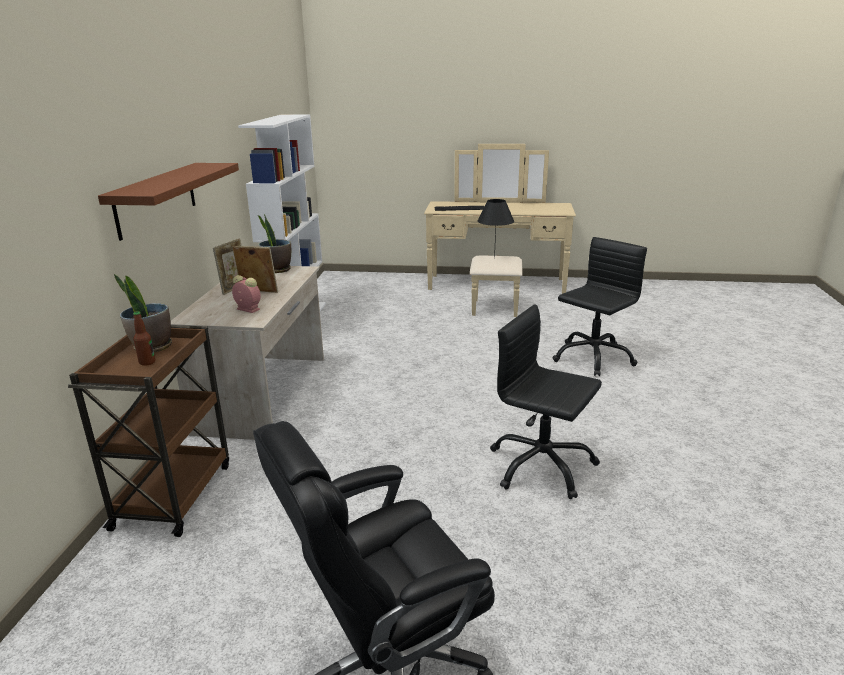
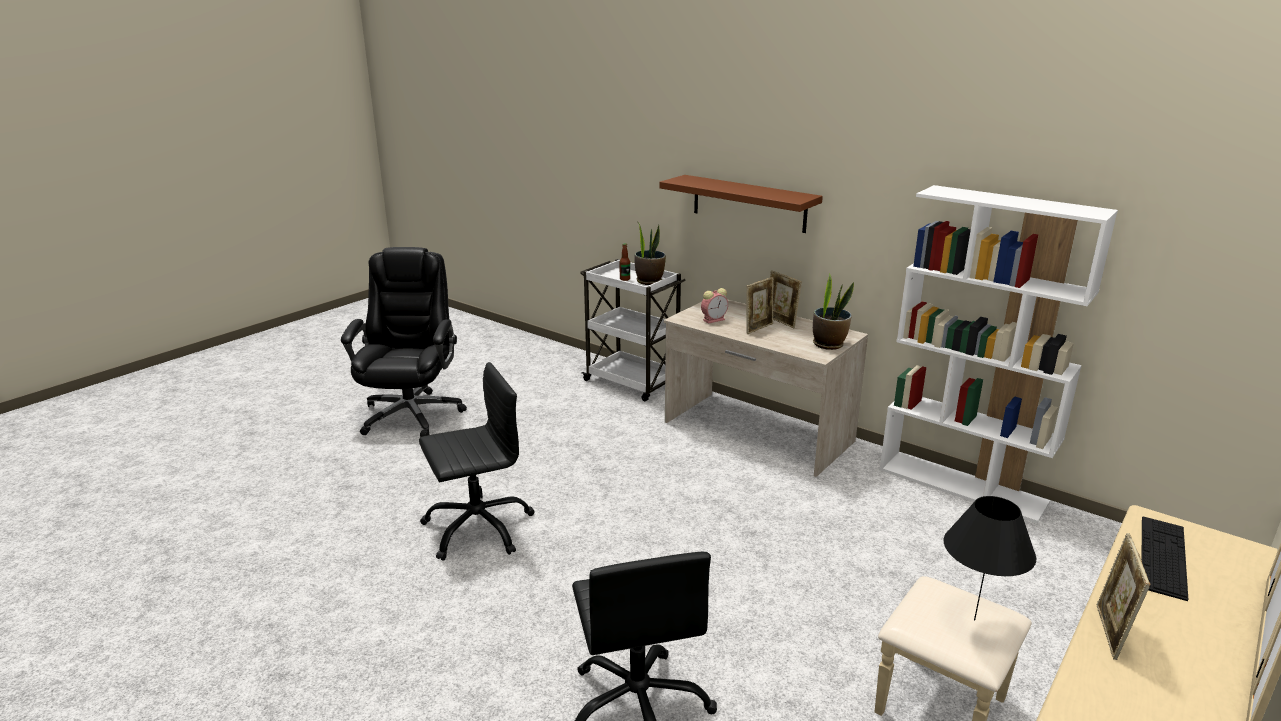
camera: 120 degrees right, 0 degrees up
(174, 494) = (632, 383): brown cart -> white cart
(518, 211) = (1110, 633): none -> picture frame

